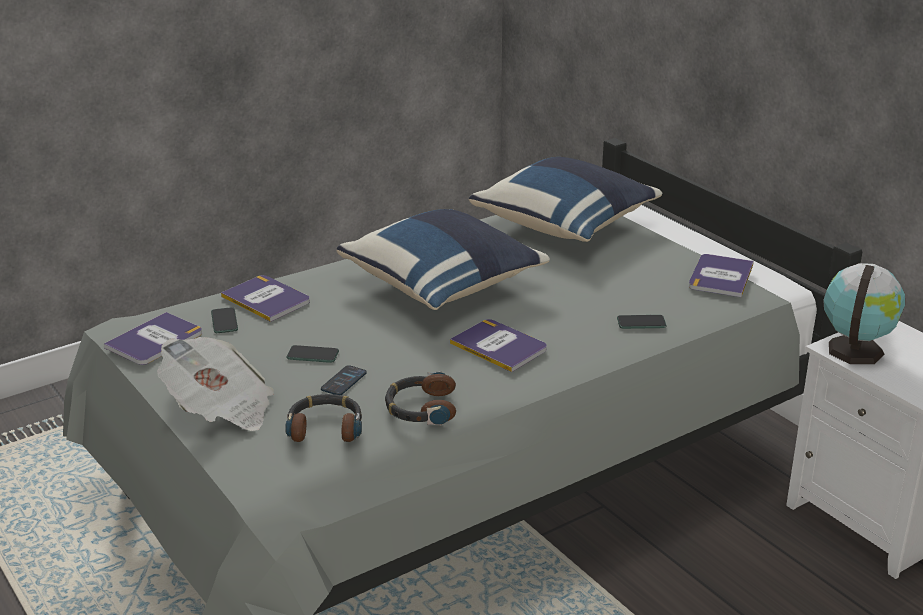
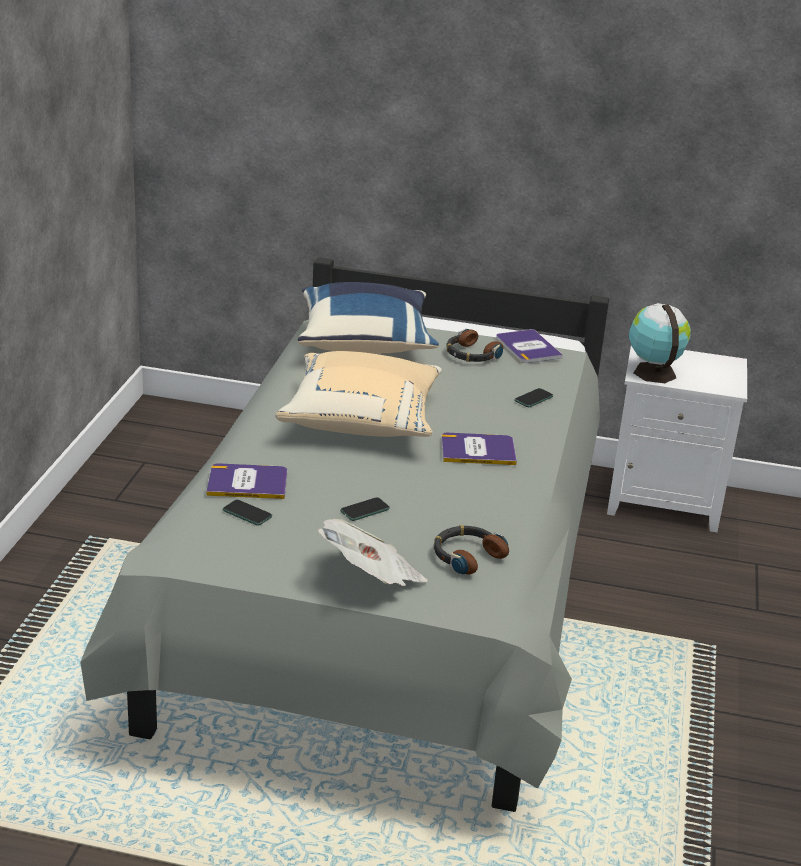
camera: 45 degrees left, 0 degrees up
(155, 340) = (219, 552): book -> none
(343, 381) = (421, 519): phone -> none
(420, 408) = (503, 514): headphones -> headphones (471, 355)
(444, 285) = (362, 420): blue pillow -> beige pillow

